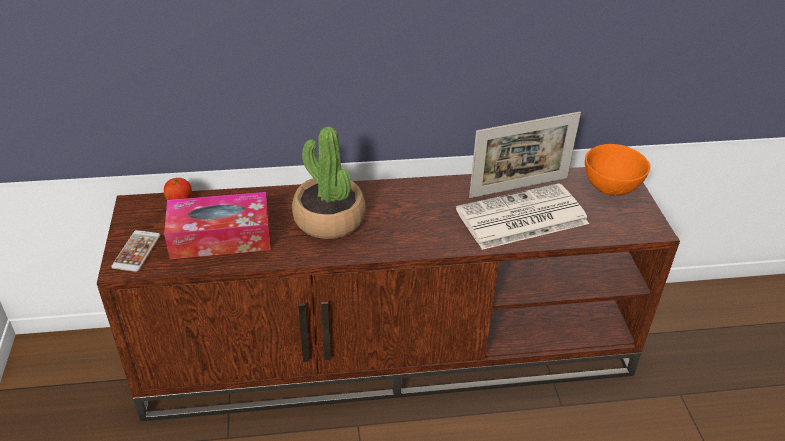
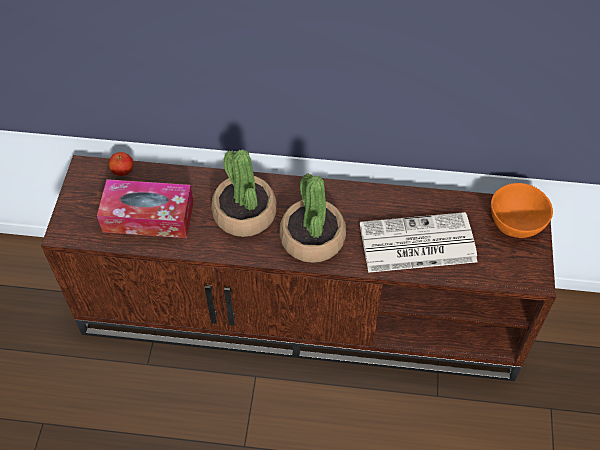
camera: 15 degrees right, 15 degrees up
(136, 251) = (77, 219): phone -> none
(410, 230) = (312, 239): none -> potted plant
(519, 187) = (427, 208): picture frame -> none

